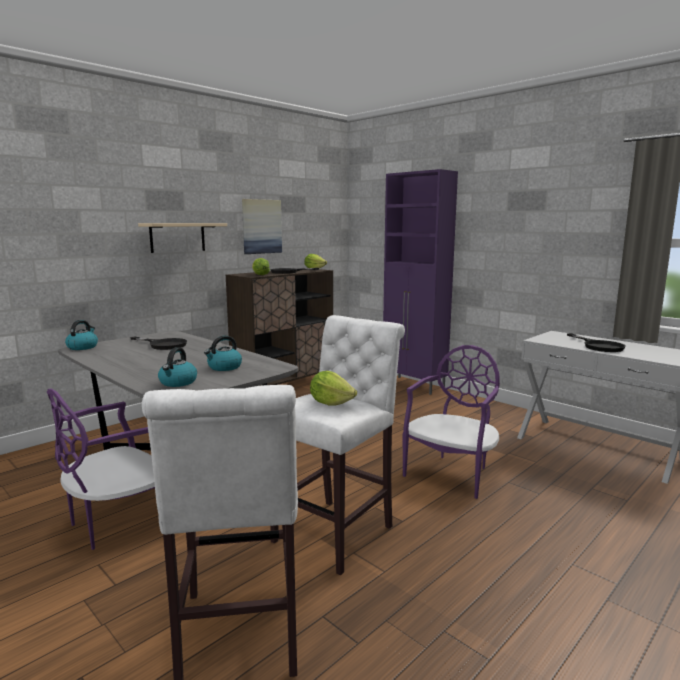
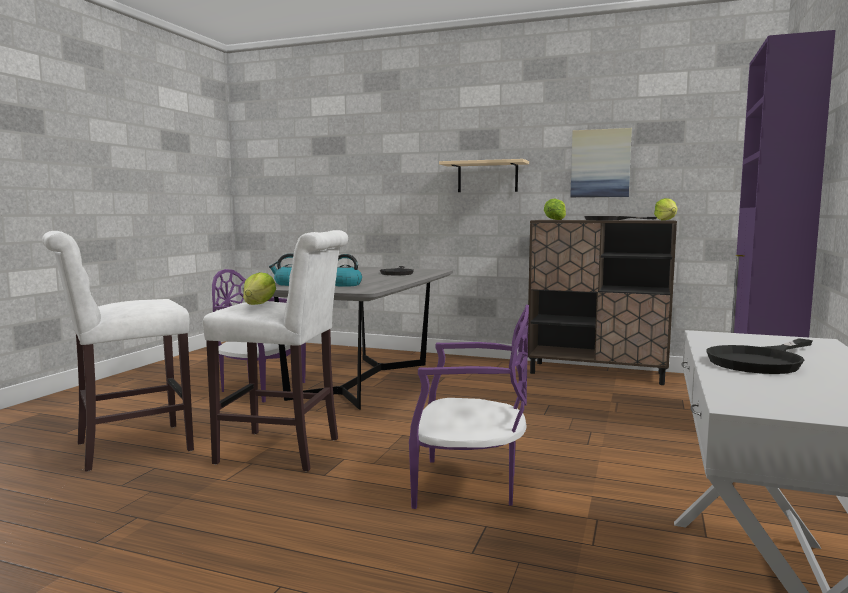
camera: 65 degrees right, 5 degrees down
(82, 347) = (364, 267): kettle -> none

